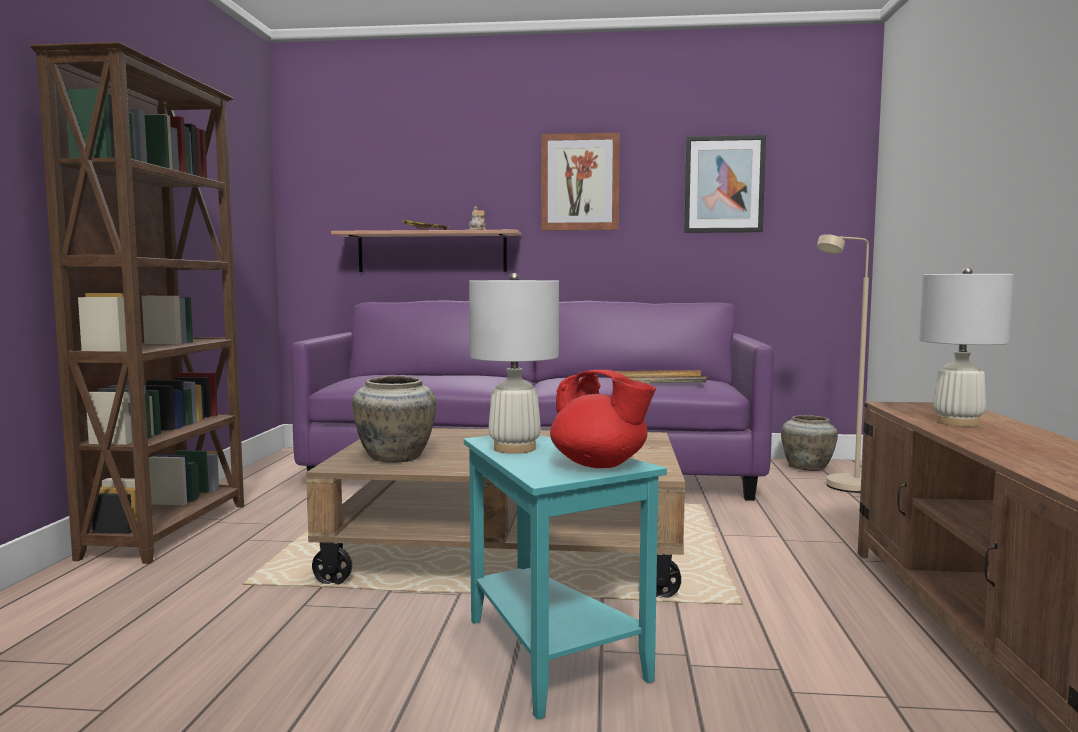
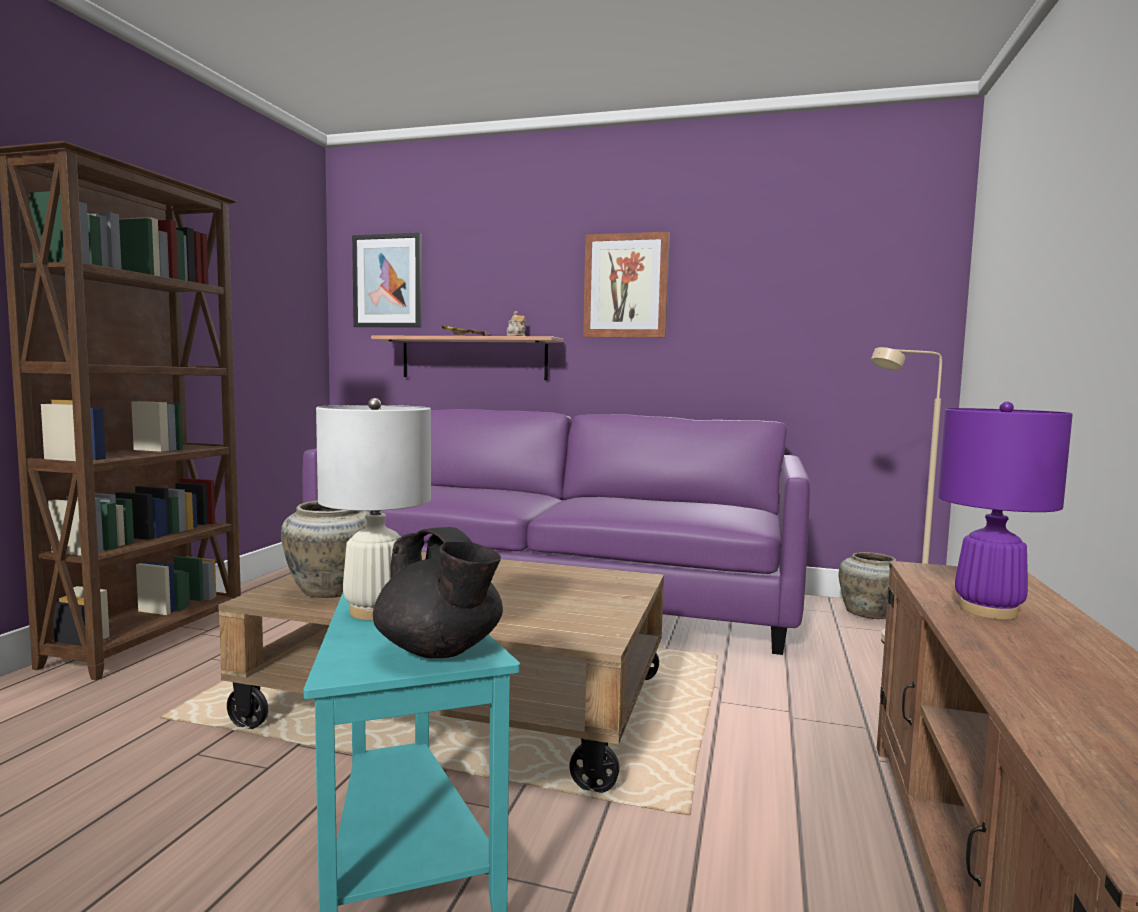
camera: 10 degrees right, 0 degrees up
(600, 465) = (440, 651): red teapot -> black teapot
(658, 381) = (682, 509): beige tray -> none
(724, 184) = (784, 288): picture -> picture (387, 281)
(957, 423) = (988, 610): white table lamp -> purple table lamp

